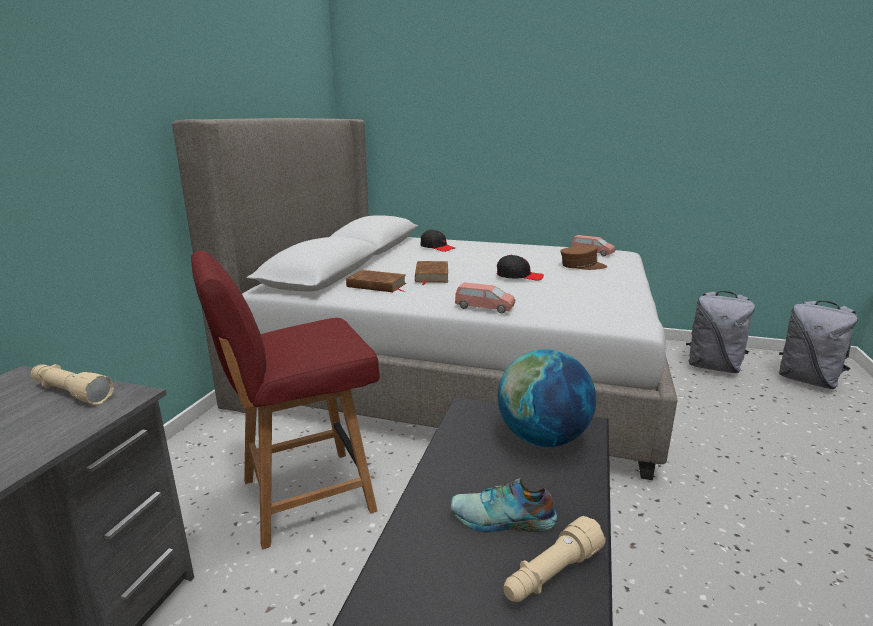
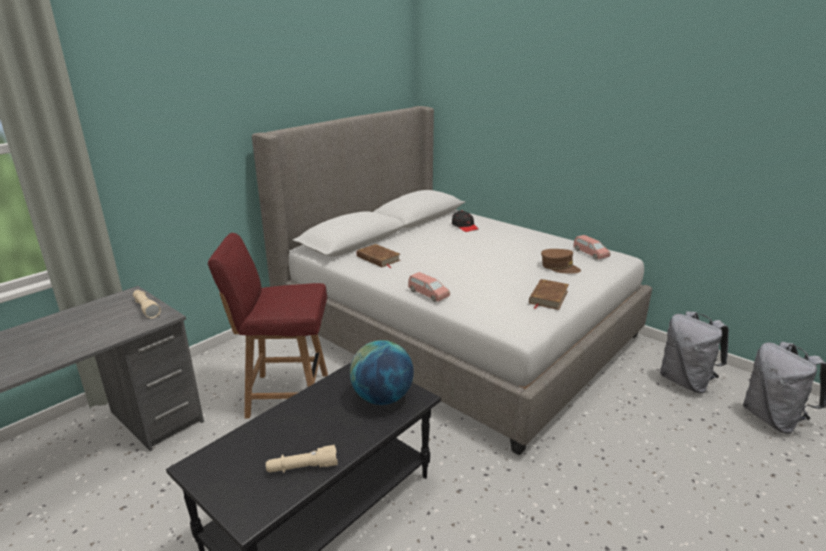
camera: 25 degrees right, 5 degrees up
(431, 275) = (425, 256): brown book -> brown book (548, 297)
(502, 520) = (308, 435): shoe -> none
(519, 276) = (488, 269): black cap -> none

